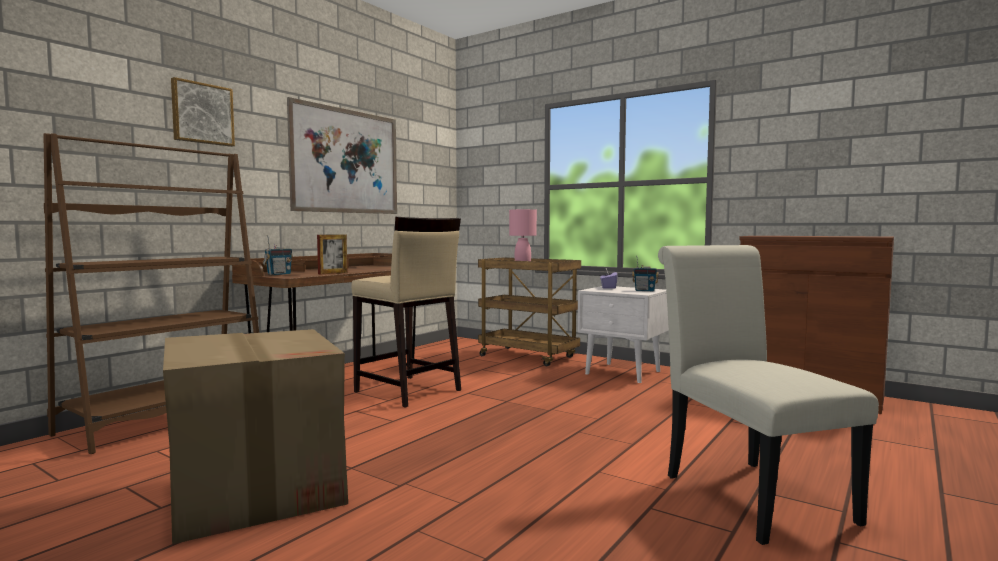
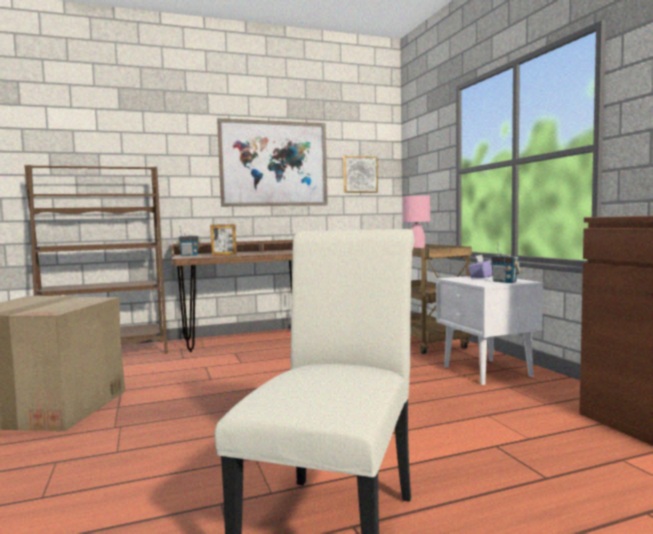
camera: 35 degrees right, 0 degrees up
(202, 113) = (147, 140): picture -> picture (359, 174)
(408, 391) = (267, 358): beige stool -> none

